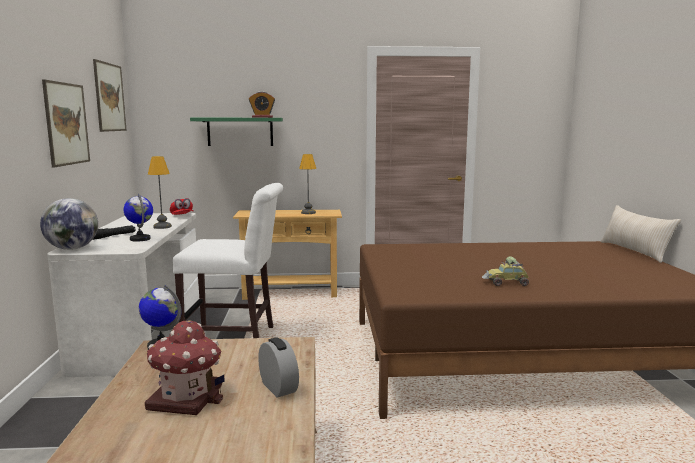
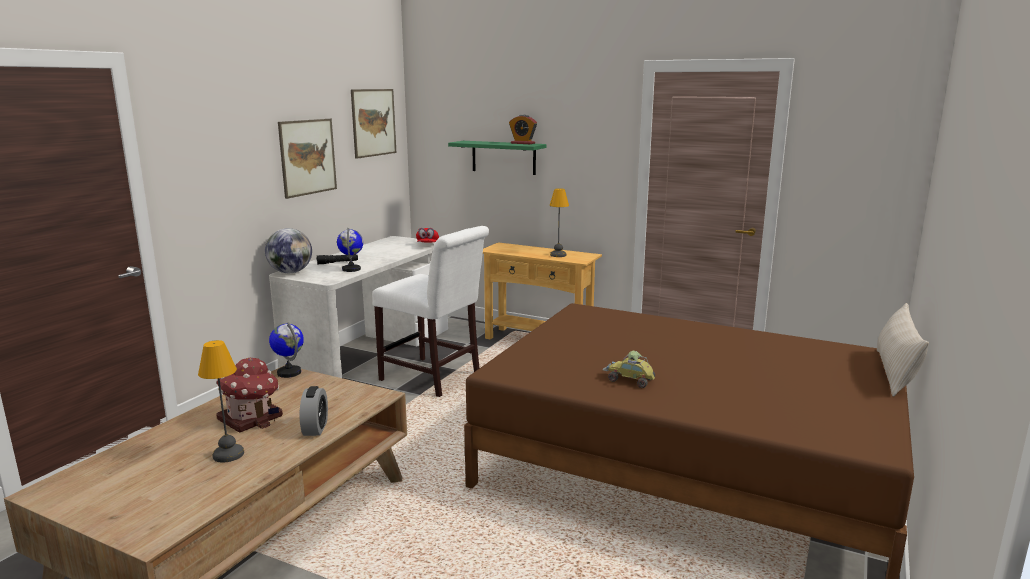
camera: 30 degrees right, 5 degrees up
(162, 227) = (390, 257): table lamp -> table lamp (227, 454)

